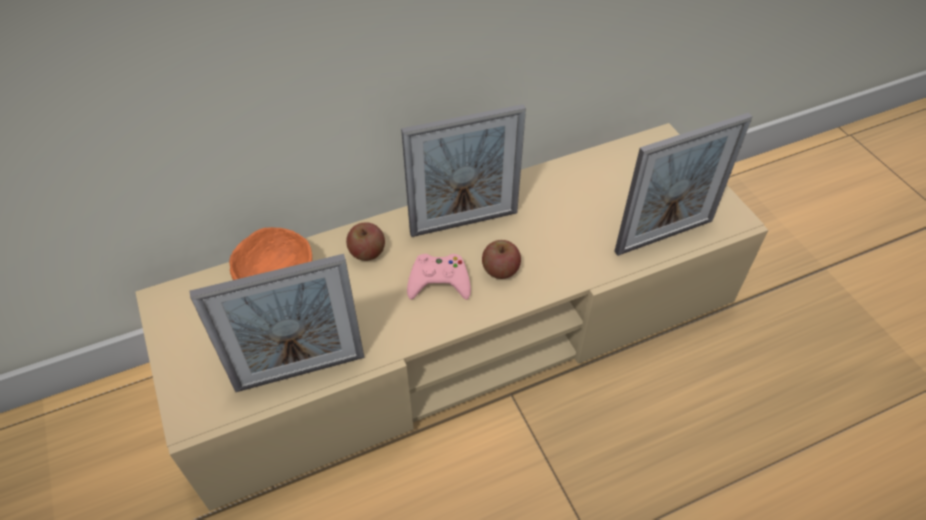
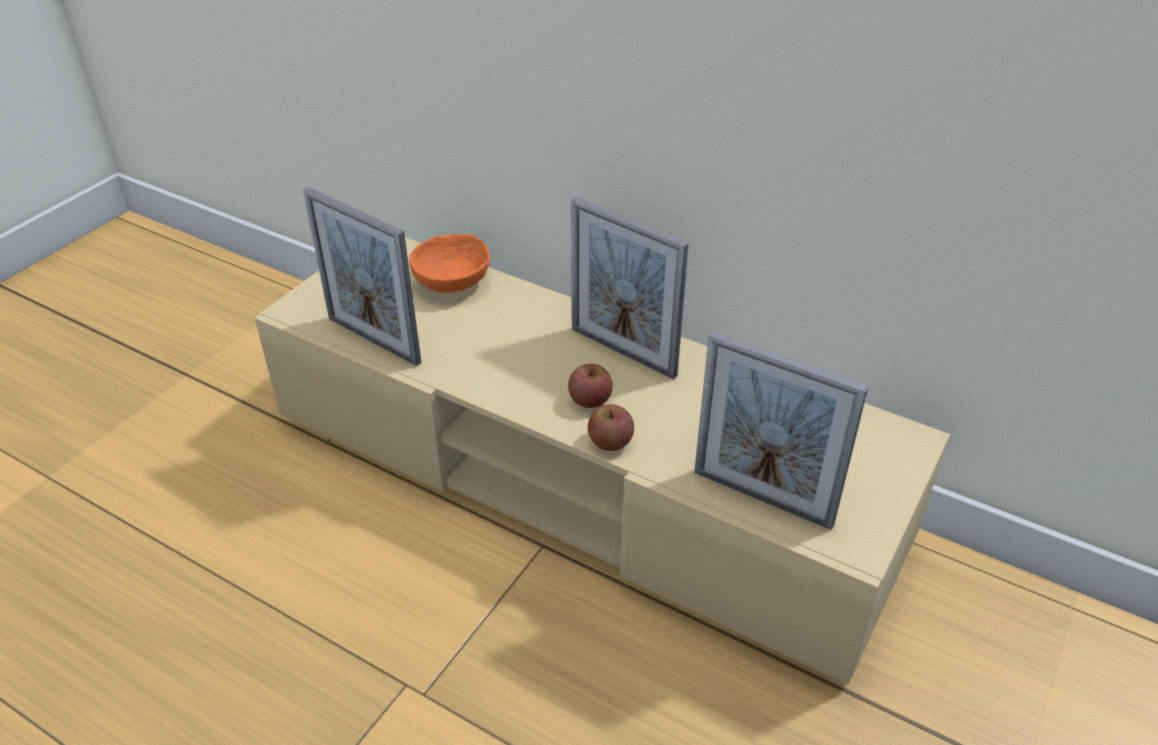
camera: 55 degrees right, 10 degrees down
(367, 252) = (528, 313): apple -> apple (610, 442)
(439, 281) = (537, 369): pink game controller -> none

